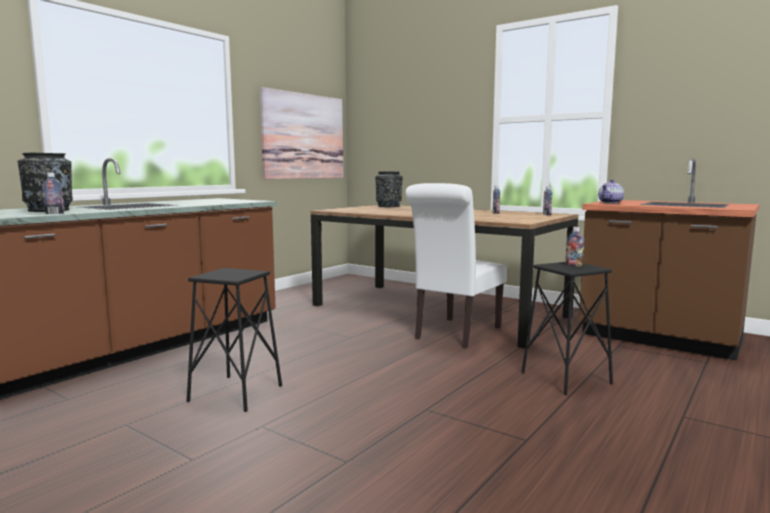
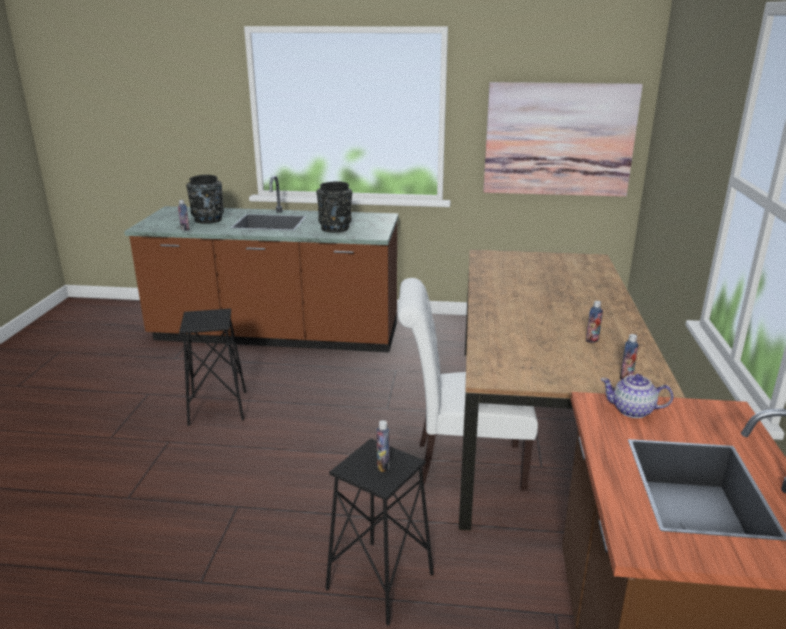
camera: 60 degrees right, 15 degrees up
(388, 206) = (586, 265): black vase -> black vase (335, 228)

